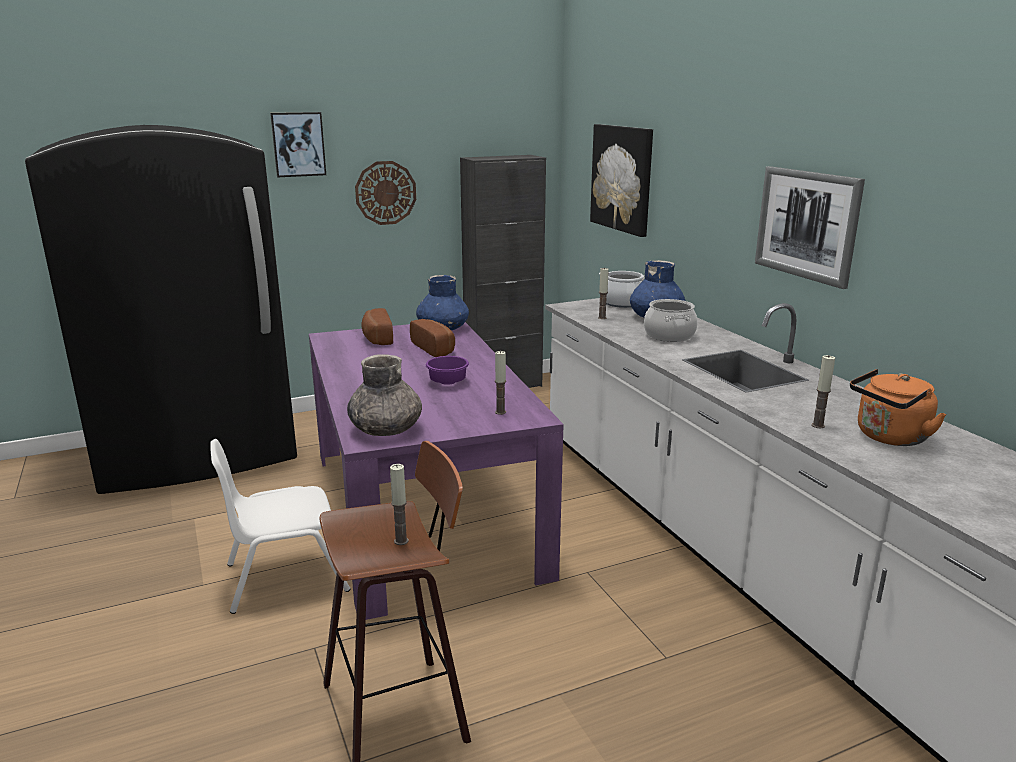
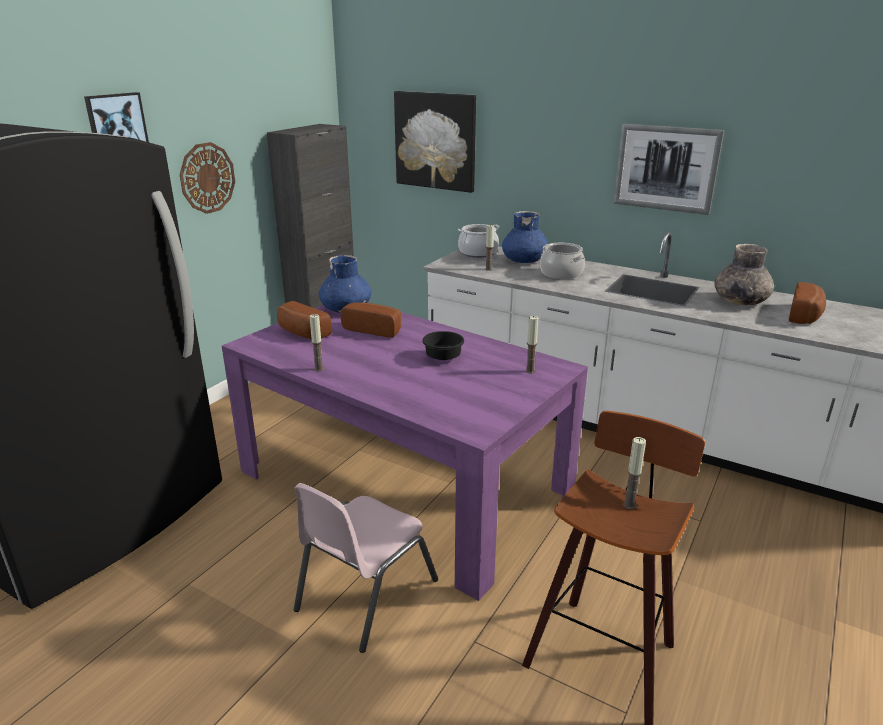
camera: 35 degrees left, 5 degrees up
(286, 577) = (365, 595): white chair -> pink chair
(386, 429) = (474, 415): grey vase -> grey vase (739, 301)
(448, 382) = (443, 357): purple bowl -> black bowl
(818, 425) = (762, 318): candle -> candle (319, 369)
(889, 438) = (805, 315): orange kettle -> bread

